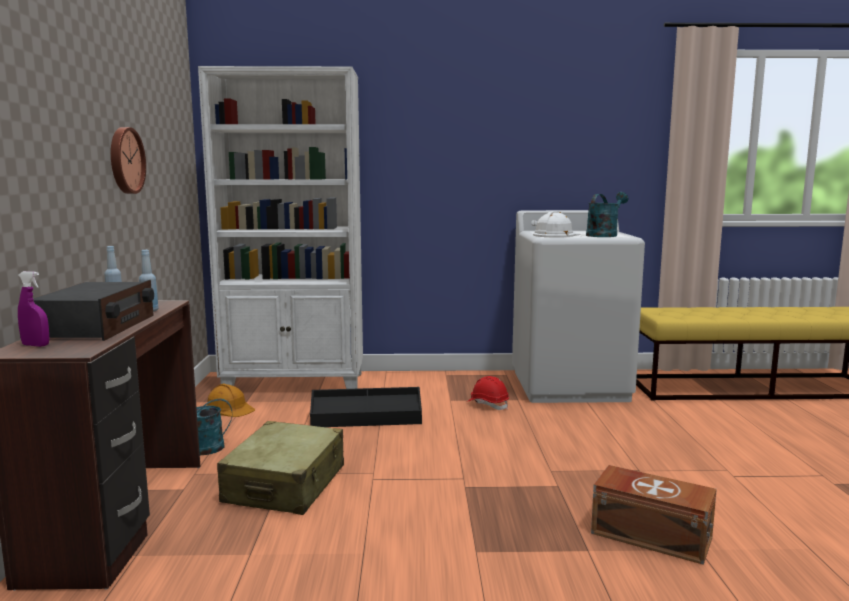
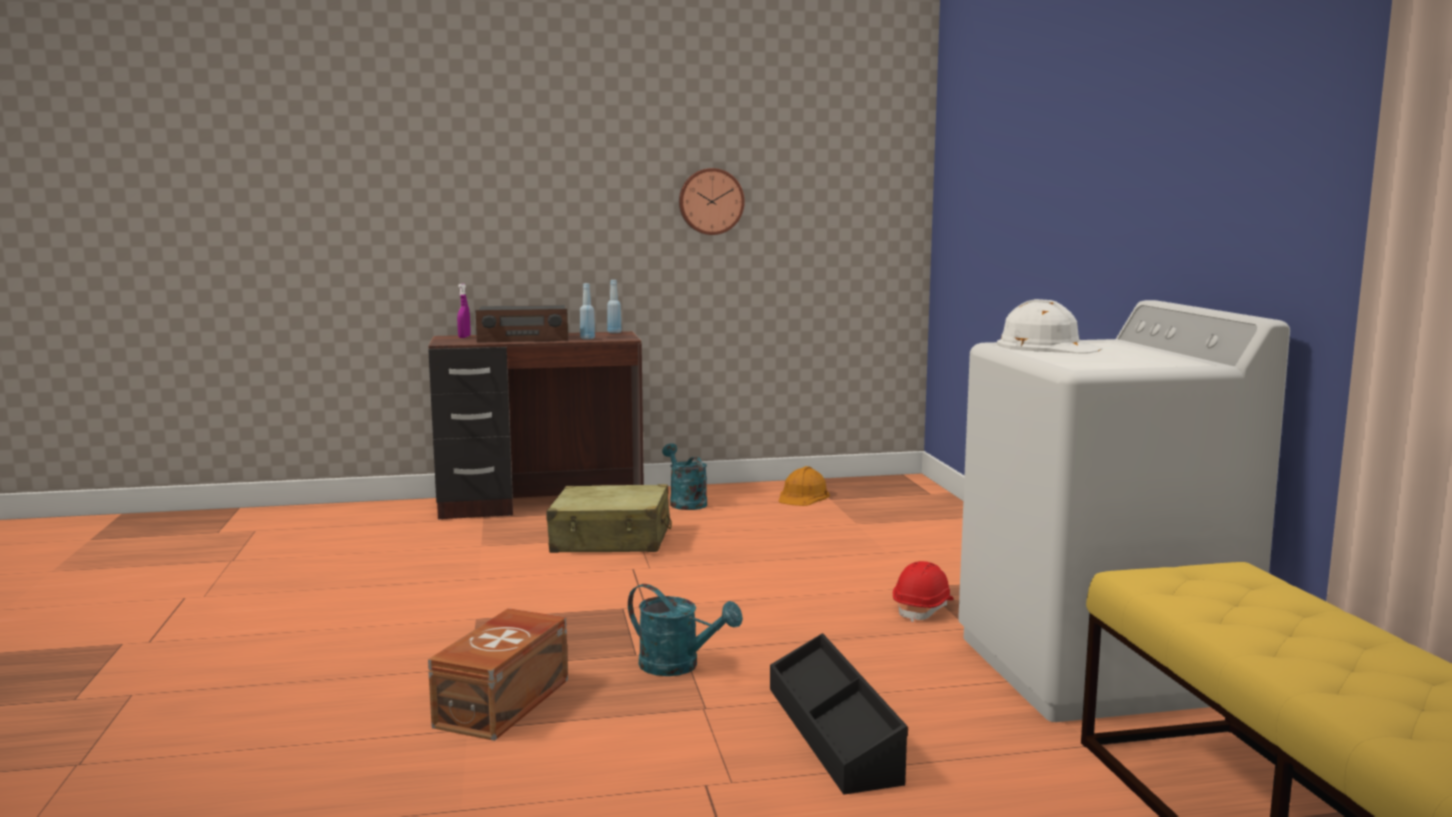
camera: 80 degrees right, 0 degrees up
(295, 383) = (916, 508): white bookcase -> none
(366, 419) = (808, 551): black storage box -> black storage box (834, 732)
(604, 235) = (1090, 360): turquoise watering can -> turquoise watering can (678, 666)

